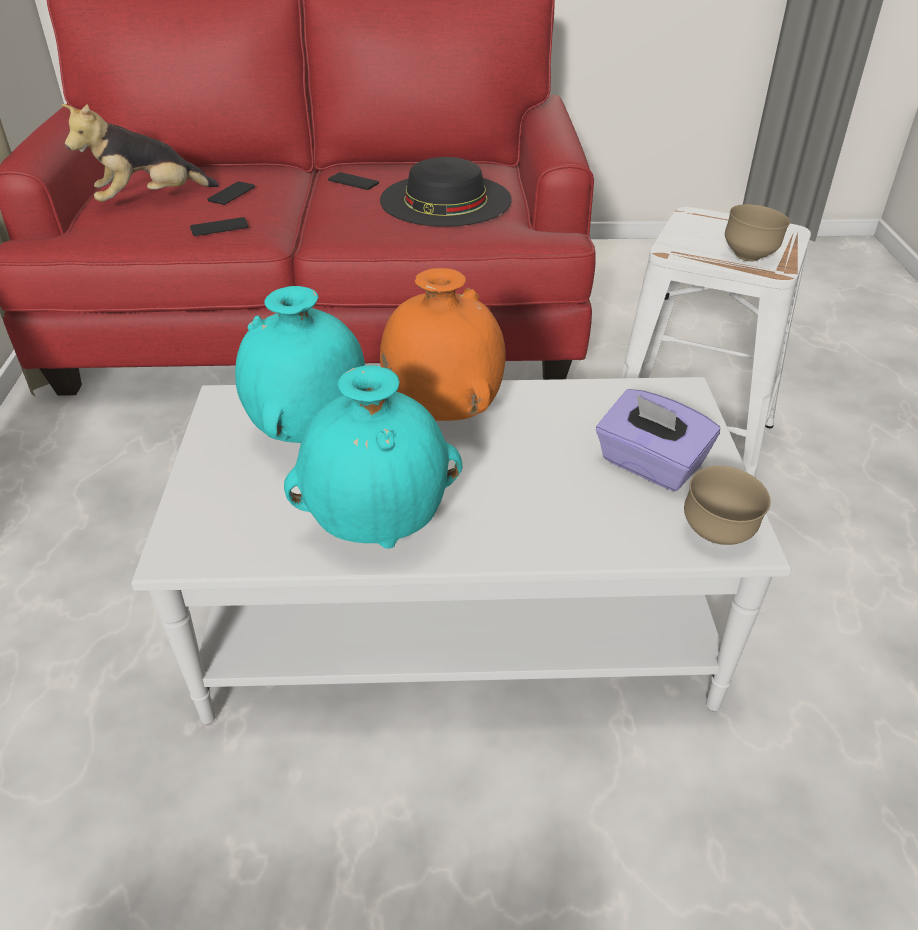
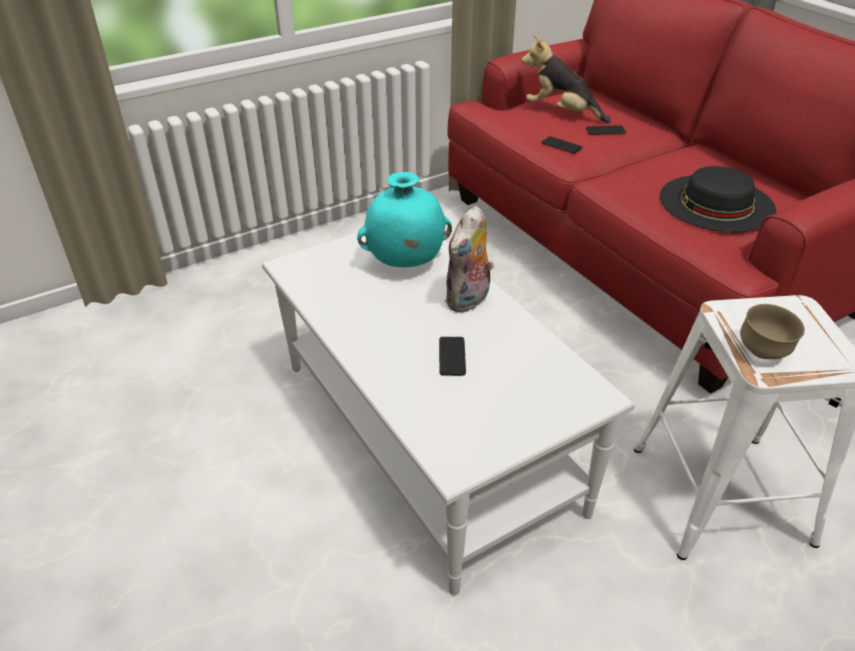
camera: 60 degrees right, 0 degrees up
(353, 182) = (687, 161): phone -> phone (452, 356)
(380, 527) = (351, 317): turquoise vase -> none
(443, 413) = (469, 301): orange vase -> plush toy
(649, 465) = (496, 403): purple tissue box -> none
(717, 535) = (450, 454): brown bowl -> none

